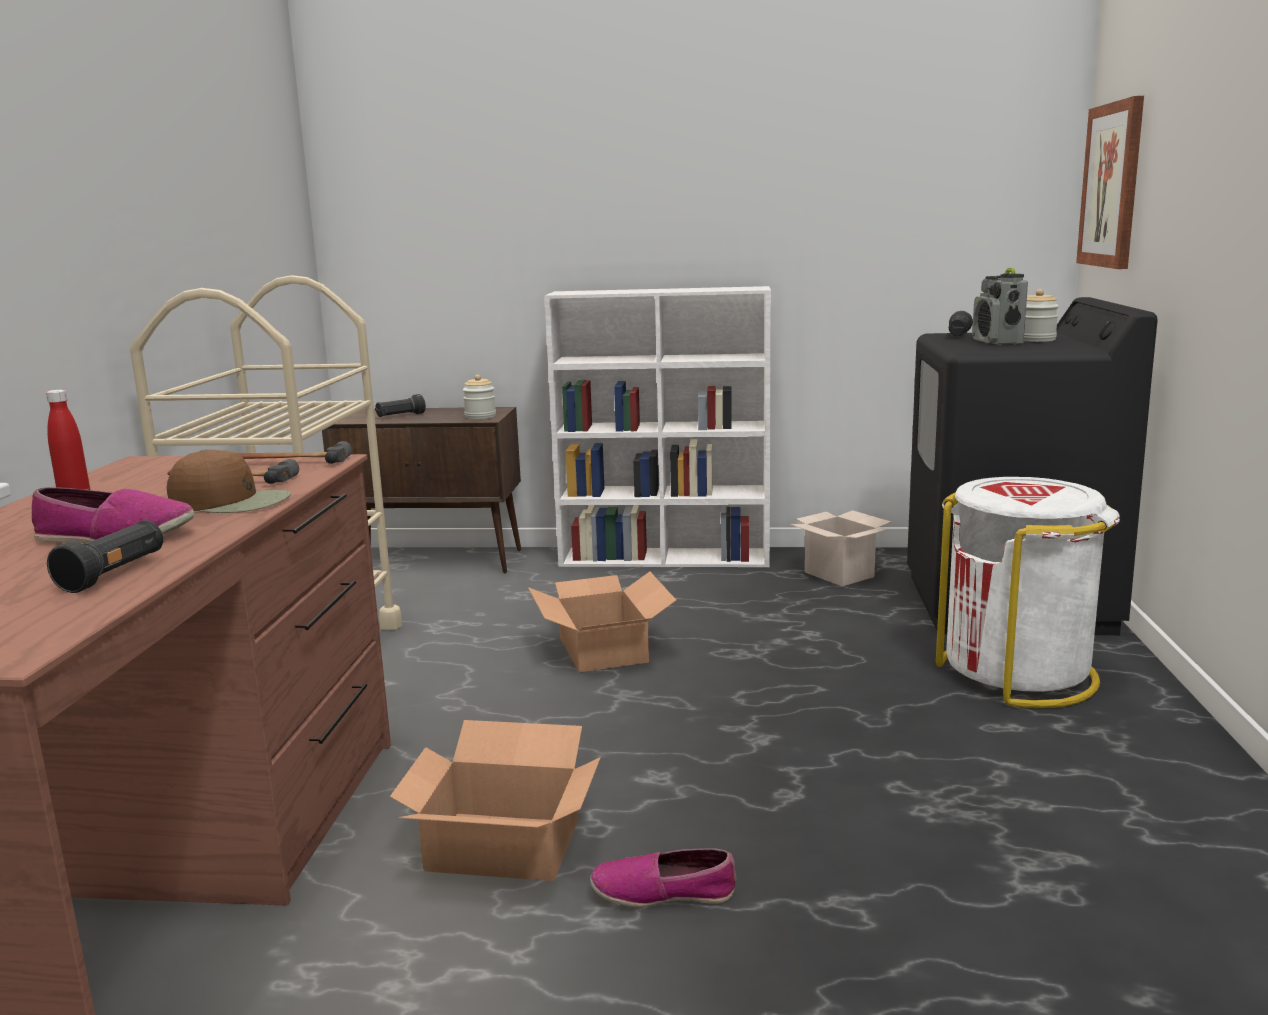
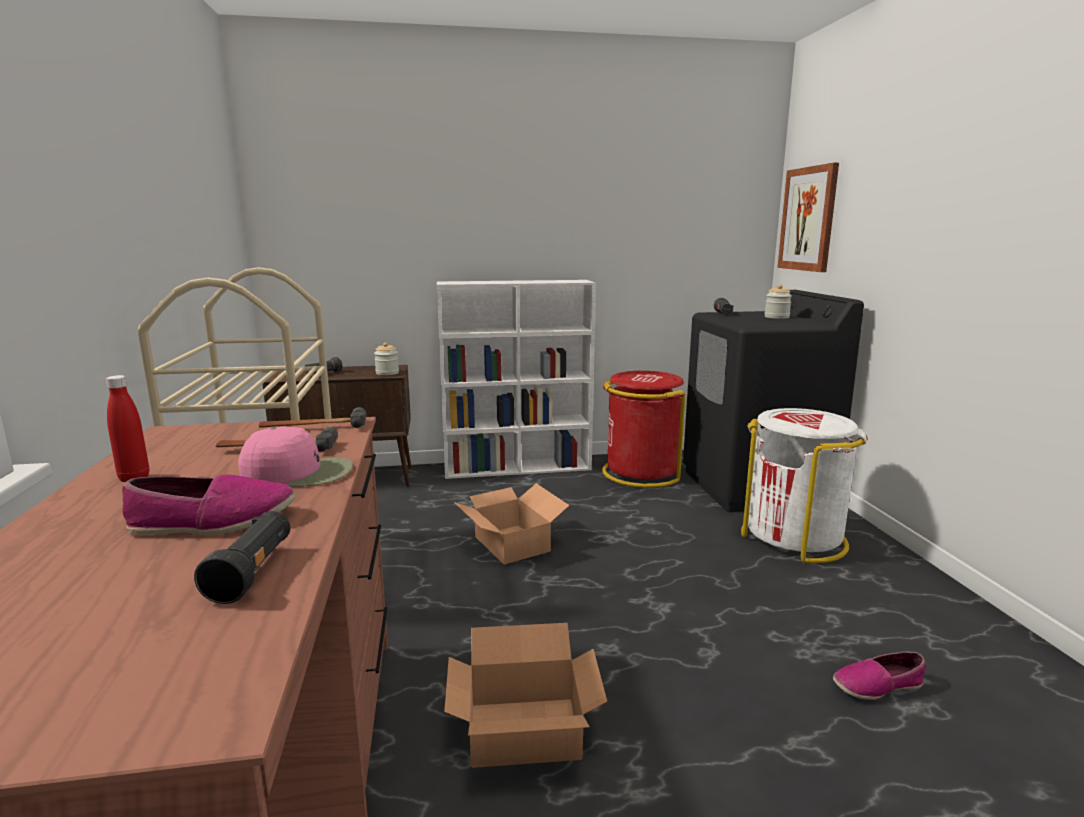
camera: 15 degrees left, 0 degrees up
(231, 502) = (299, 473): brown cap -> pink cap
(663, 892) = (670, 756): shoe -> shoe (877, 685)
(841, 574) = (641, 473): cardboard box -> red trash can
(997, 342) = (756, 319): radio -> none

